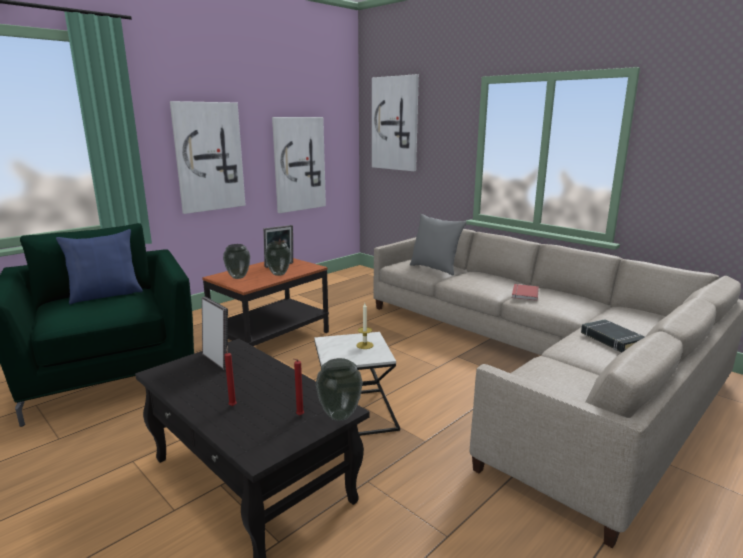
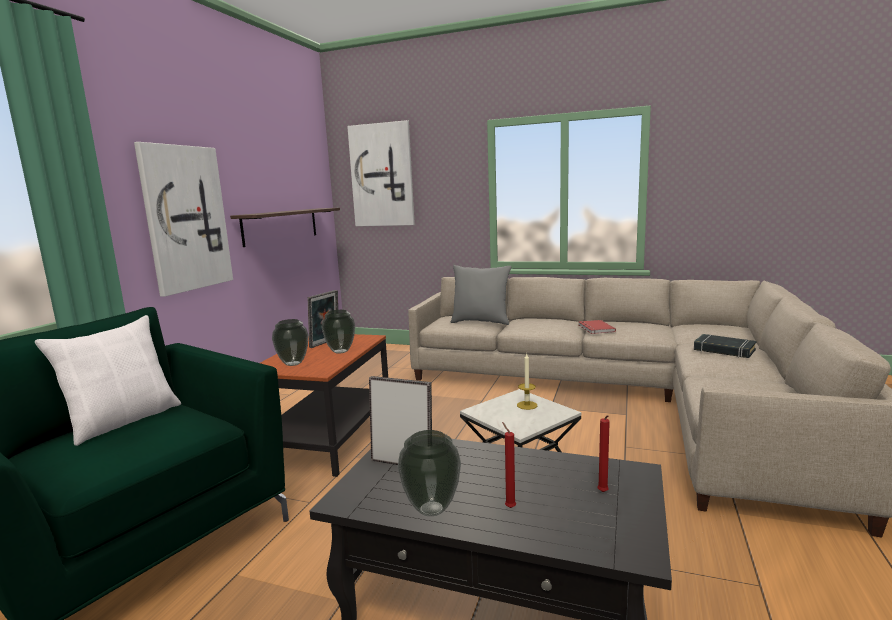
camera: 25 degrees left, 5 degrees down
(106, 295) = (123, 420): blue pillow -> white pillow
(299, 164) = (281, 226): picture -> shelf
(339, 415) = (641, 478): vase -> vase (430, 508)

